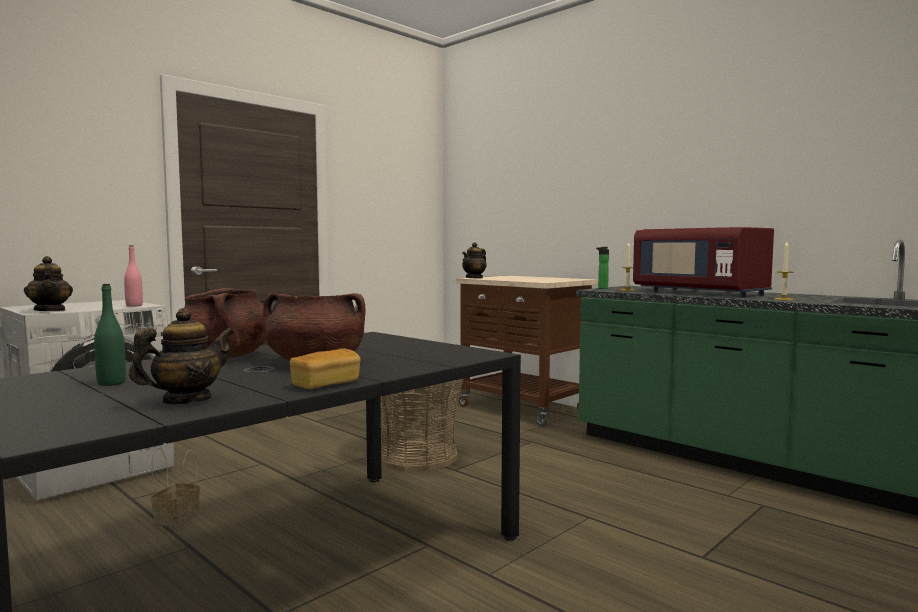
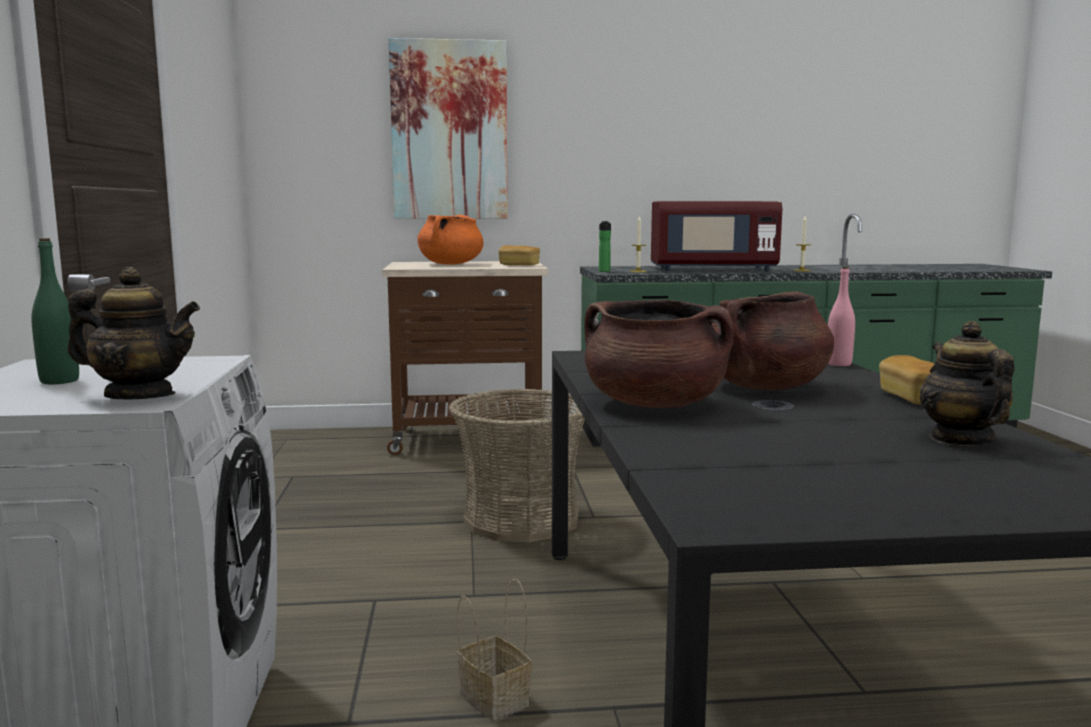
camera: 50 degrees left, 5 degrees up
(111, 383) = (800, 454): green bottle -> green bottle (59, 381)
(134, 306) = (197, 363): pink bottle -> pink bottle (838, 364)
(474, 278) = (405, 267): teapot -> none
(519, 278) = (451, 264): none -> orange cooking pot
(545, 182) = (449, 131): none -> picture
(549, 280) = (519, 265): none -> bread

